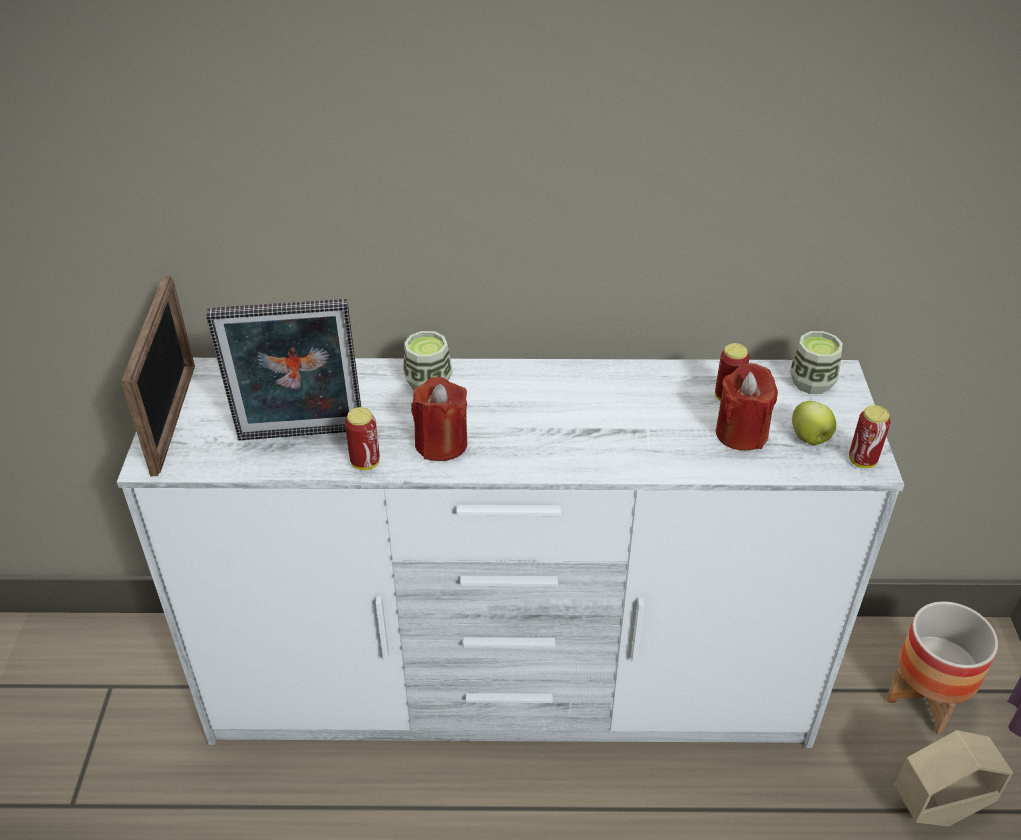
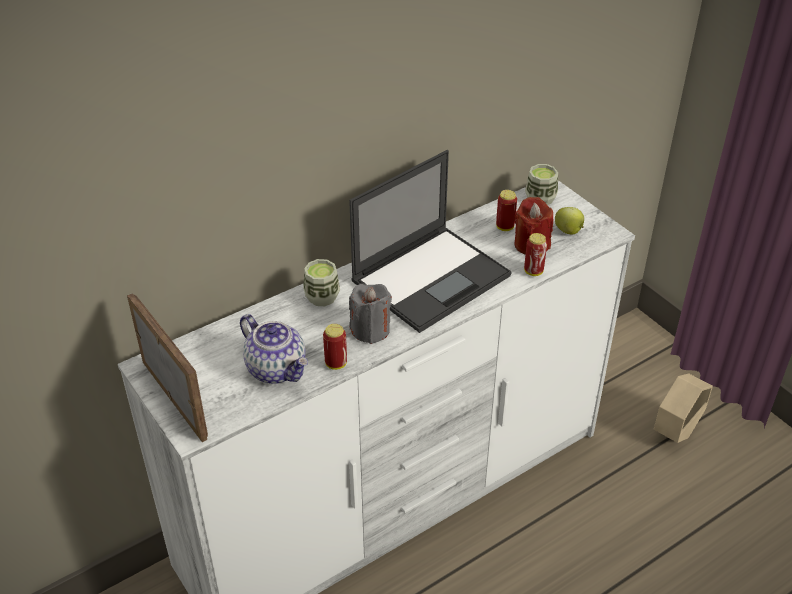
camera: 35 degrees left, 0 degrees up
(301, 437) = (277, 369): picture frame -> teapot
(441, 443) = (370, 330): red candle -> grey candle
(574, 416) = (432, 277): none -> laptop
(862, 460) = (604, 231): can -> can (533, 271)
(926, 699) = (629, 376): planter -> none

